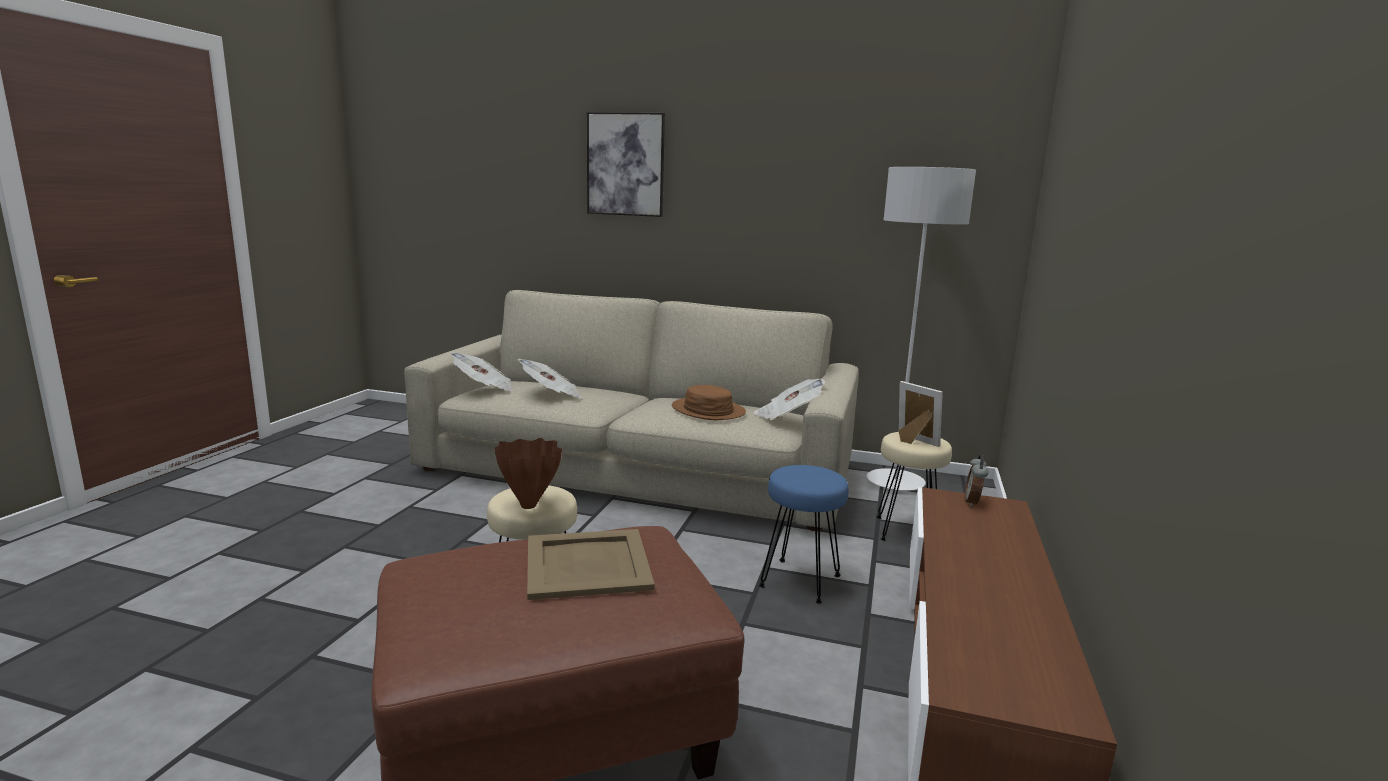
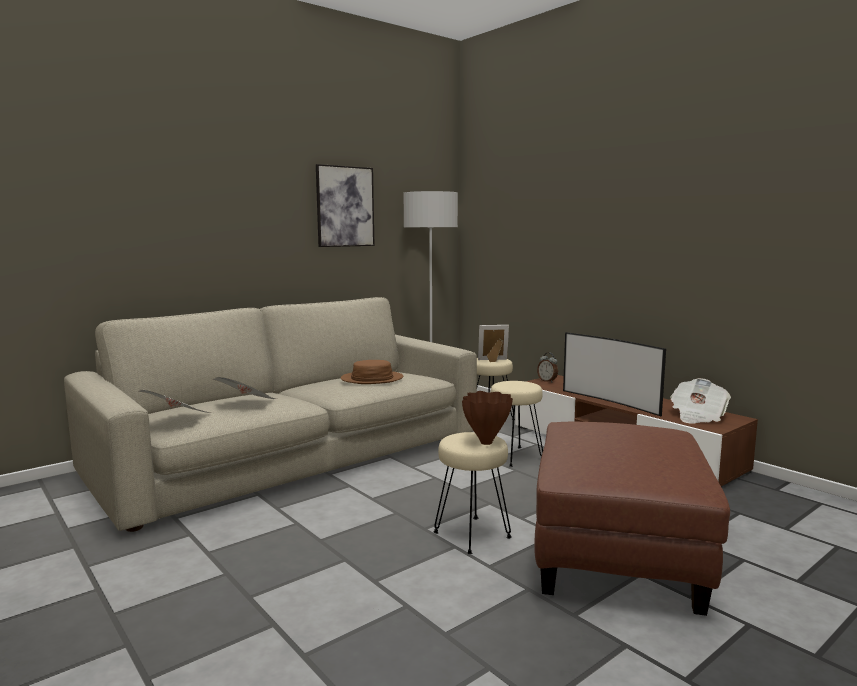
camera: 55 degrees left, 5 degrees down
(588, 564) = (612, 435): beige tray -> none
(625, 164) = (191, 188): picture -> picture (345, 206)
(787, 416) = (411, 369): newspaper -> newspaper (697, 416)
(800, 580) = (514, 456): blue stool -> beige stool
(951, 568) = (611, 401): none -> television

